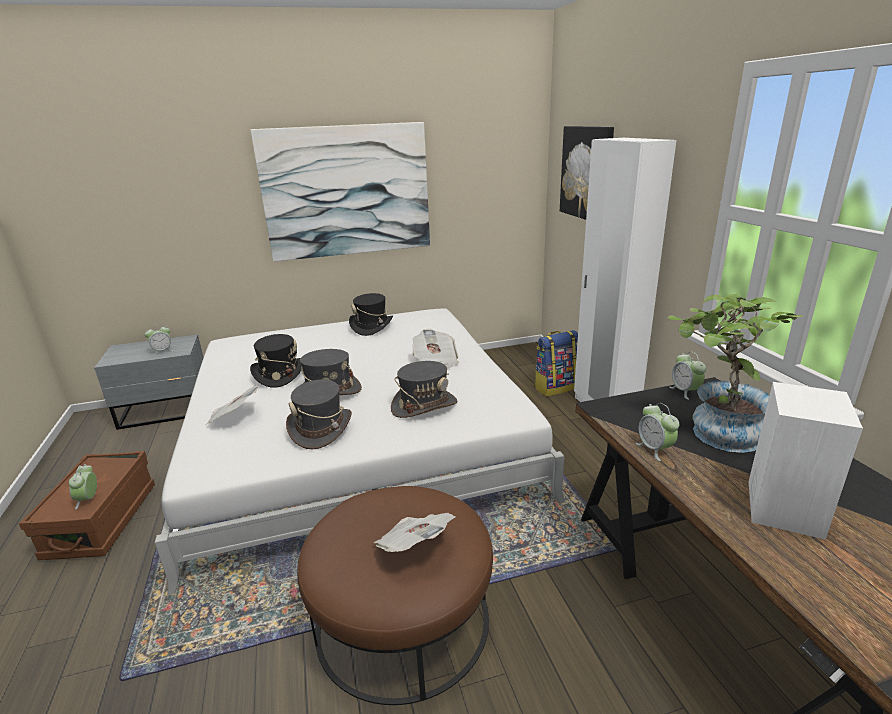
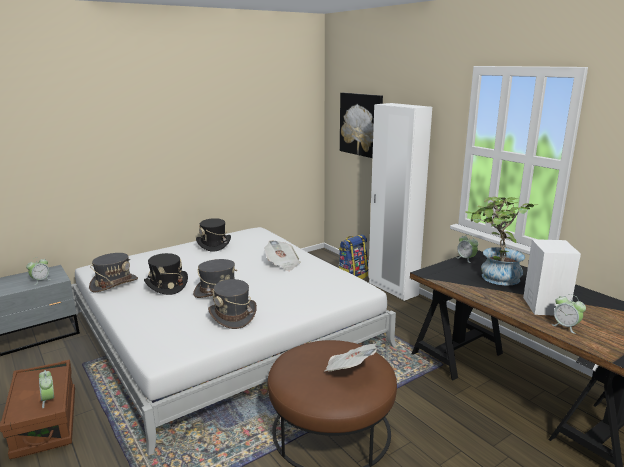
camera: 20 degrees left, 5 degrees down
(235, 417) = (156, 318): newspaper -> none
(347, 191) = (186, 140): picture -> none
(424, 406) = (296, 292): grey hat -> grey hat (114, 284)
(654, 449) = (469, 289): alarm clock -> alarm clock (565, 327)

